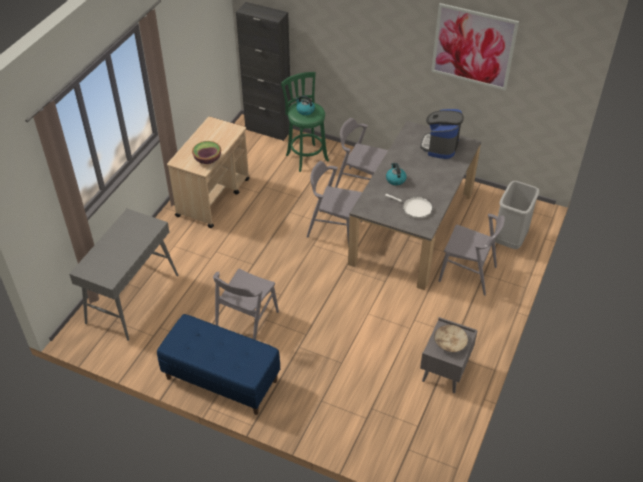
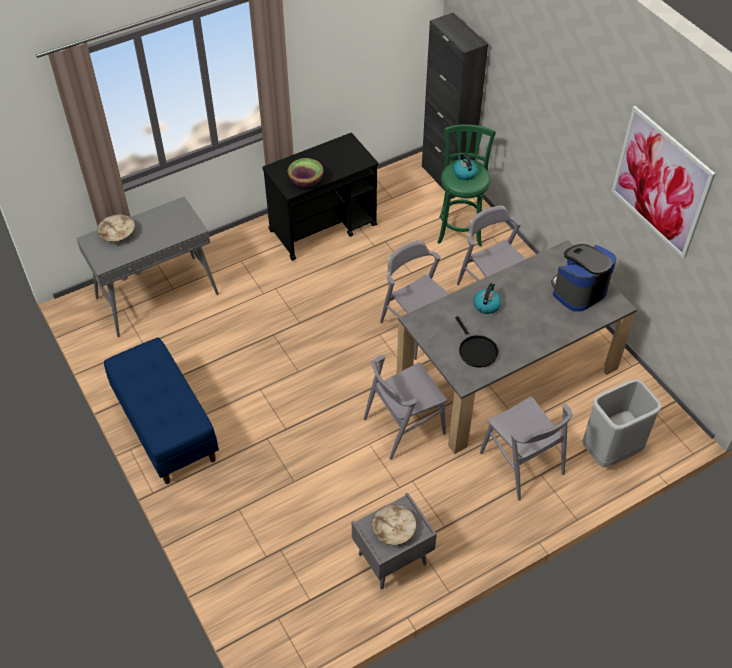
camera: 35 degrees right, 5 degrees up
(100, 256) = (117, 234): none -> beige bowl
(213, 197) = (323, 228): beige cart -> black cart
(247, 321) = (240, 381): grey chair -> grey chair (403, 426)
(415, 208) = (476, 351): white frying pan -> black frying pan

